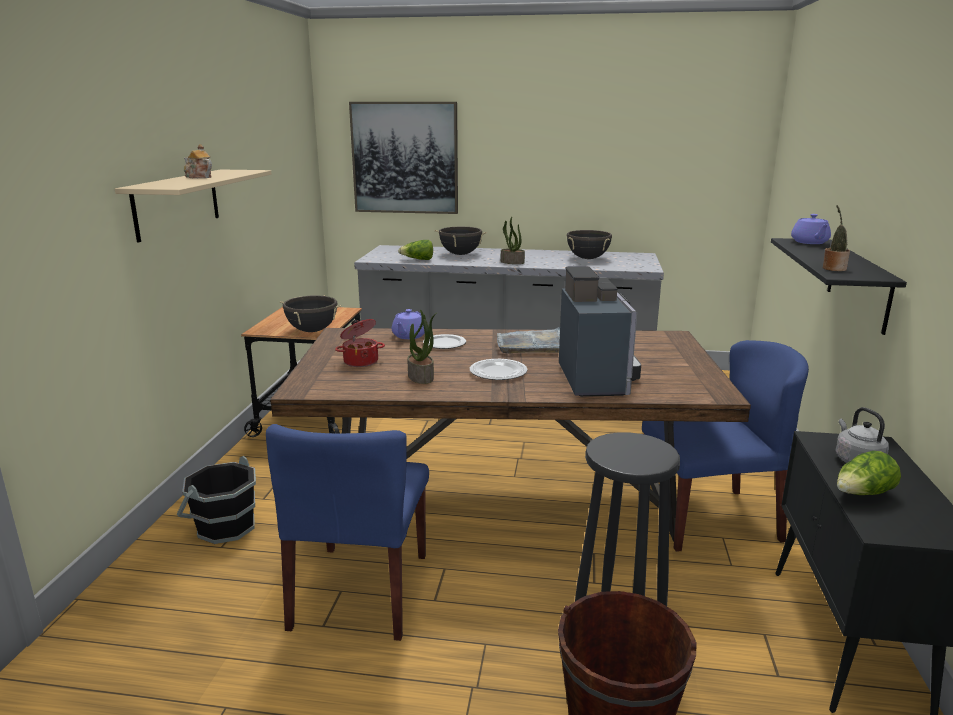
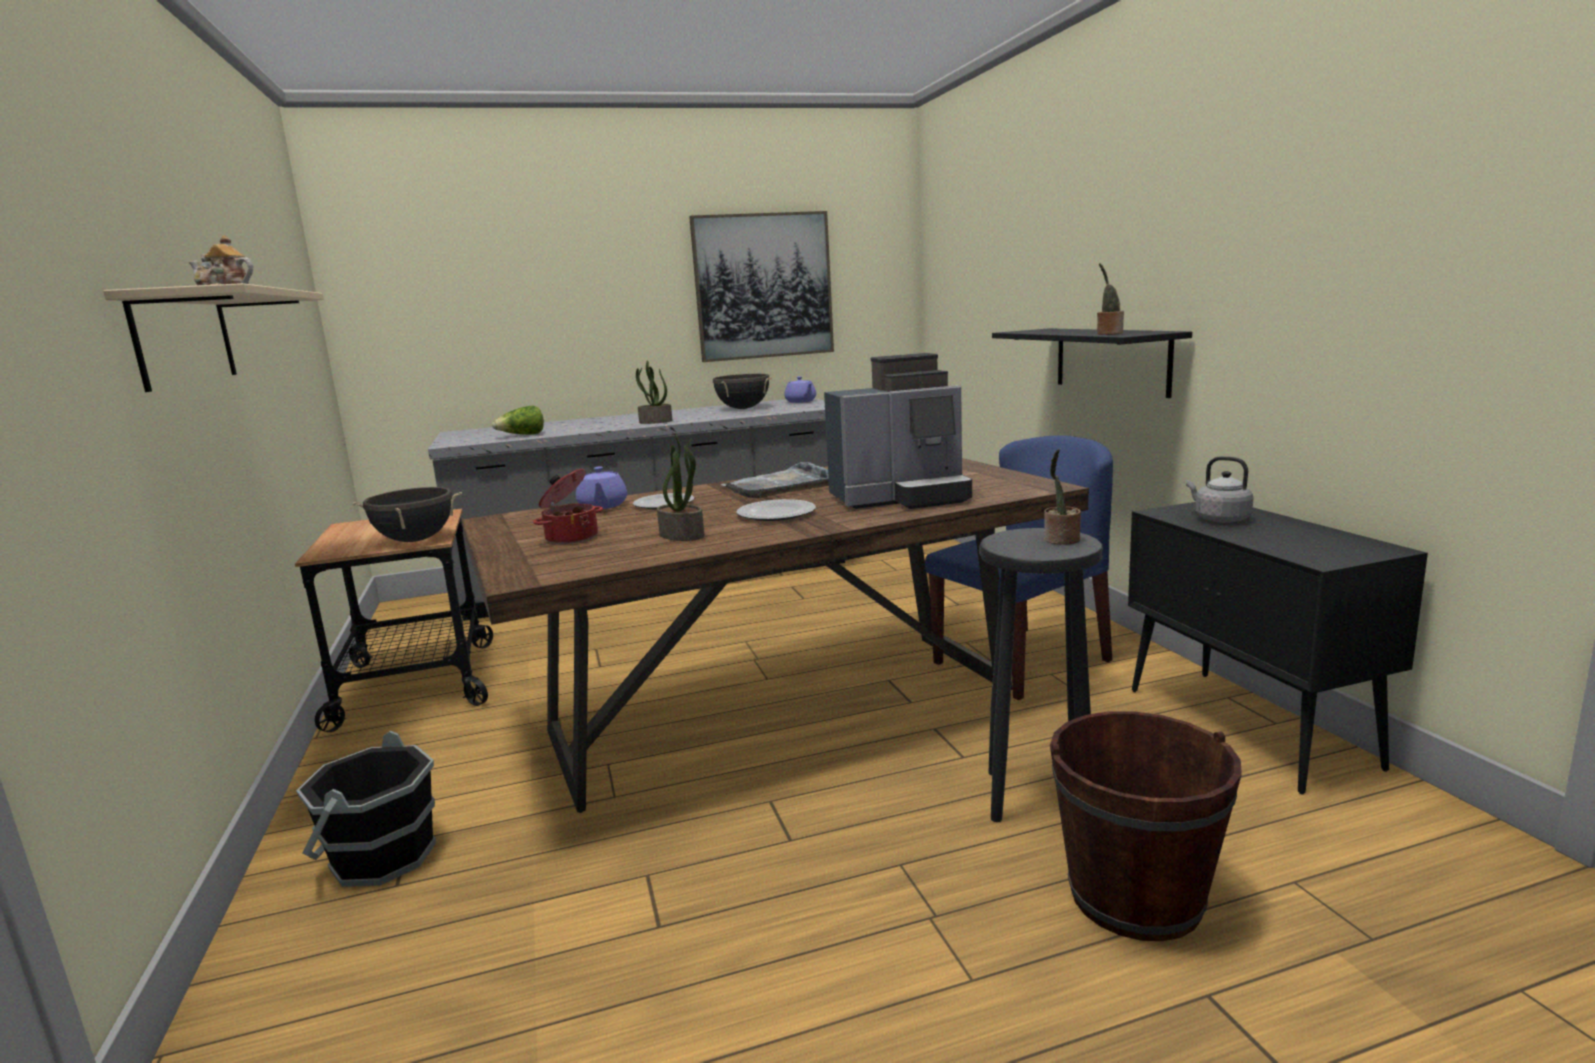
camera: 25 degrees left, 5 degrees down
(361, 591) = (678, 865): blue chair -> none
(405, 158) = (463, 304): picture -> picture (763, 286)
(460, 254) = (574, 424): black cooking pot -> none
(597, 379) = (902, 498): coffee machine -> coffee machine turned 105 degrees clockwise
(649, 454) = (1061, 540): none -> potted plant
(810, 242) = (1037, 330): purple teapot -> purple teapot (801, 401)
(863, 494) = (1264, 540): lettuce -> none

